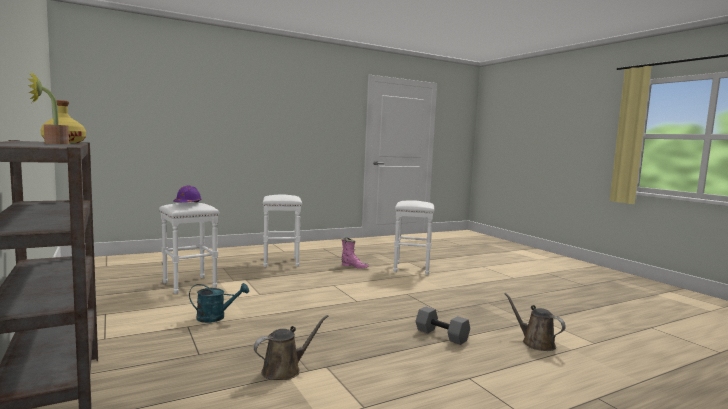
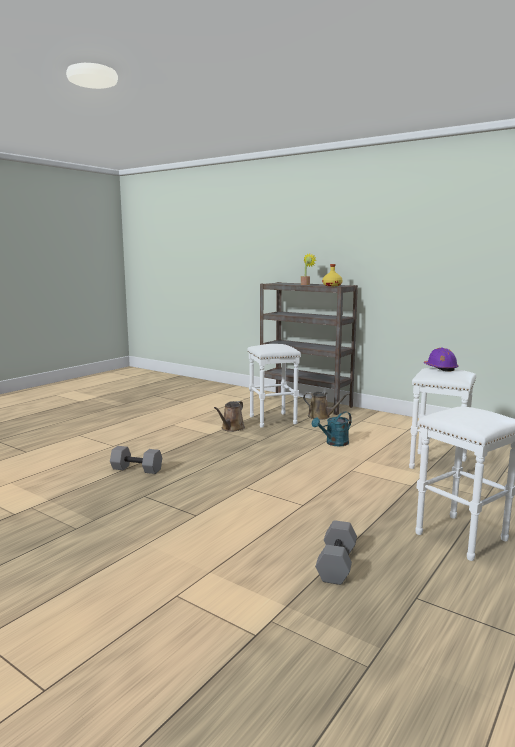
camera: 155 degrees right, 5 degrees up
(354, 266) = (337, 565): pink boot -> grey dumbbell
(412, 269) = (226, 597): white stool -> white stool (271, 420)
(535, 343) = (44, 481): brown watering can -> brown watering can (321, 416)

